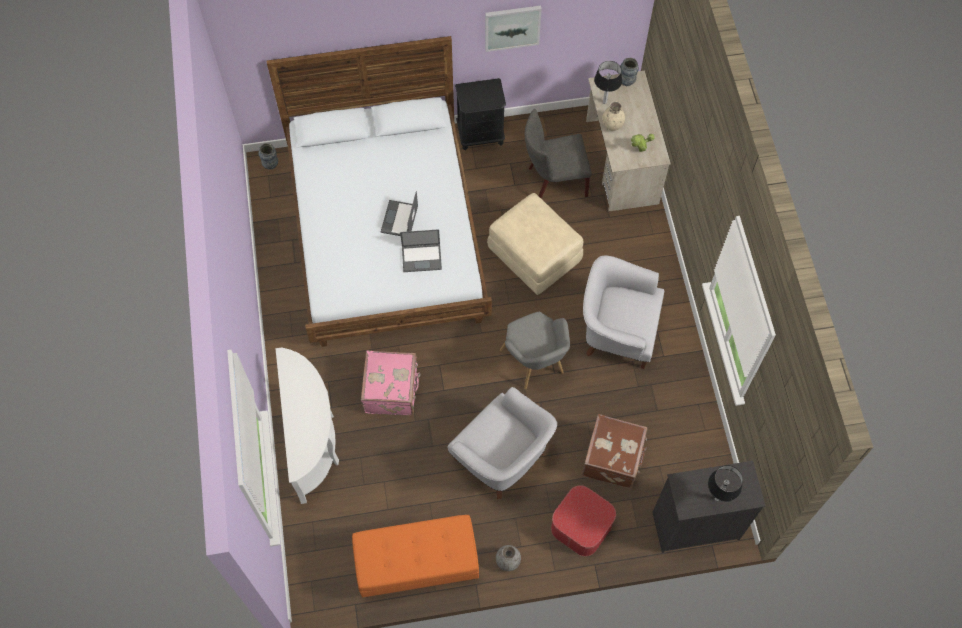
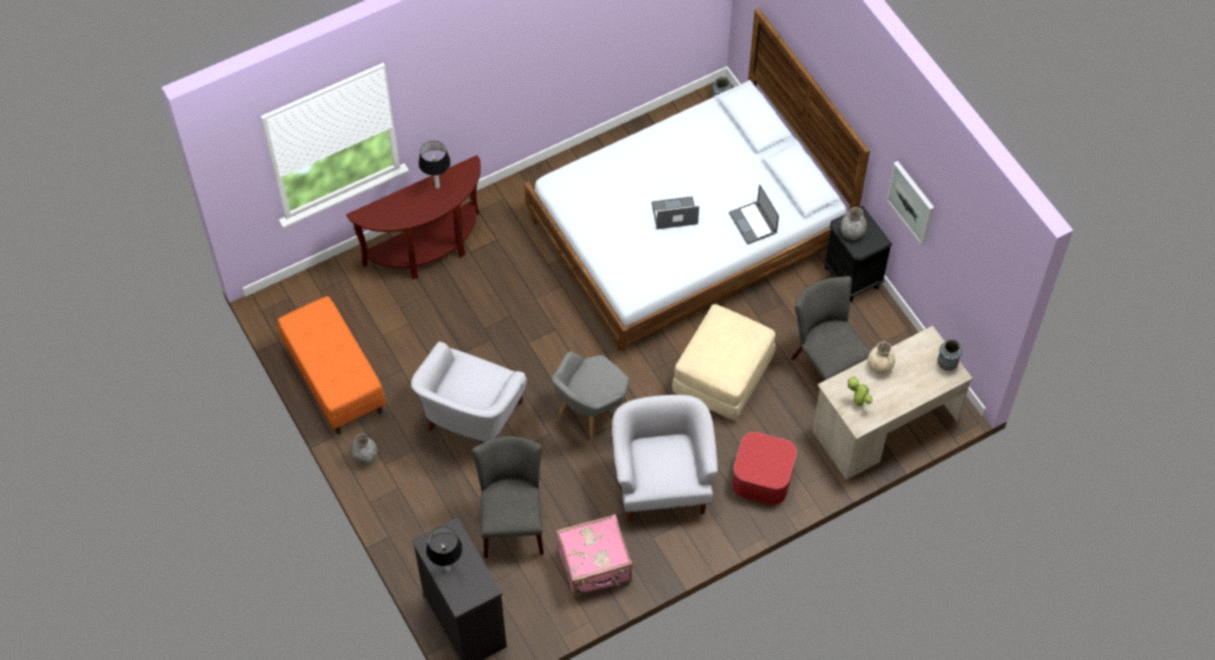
camera: 70 degrees right, 5 degrees down
(313, 442) = (428, 250): white console table -> brown console table
(392, 390) = (509, 297): pink suitcase -> pink suitcase (595, 567)
(422, 257) = (638, 248): laptop -> laptop (753, 223)
(478, 100) = (852, 233): none -> grey vase
(581, 526) = (426, 513): ottoman -> ottoman (762, 477)
(605, 102) = (907, 351): table lamp -> table lamp (437, 187)
(613, 458) = (512, 521): brown suitcase -> grey chair

